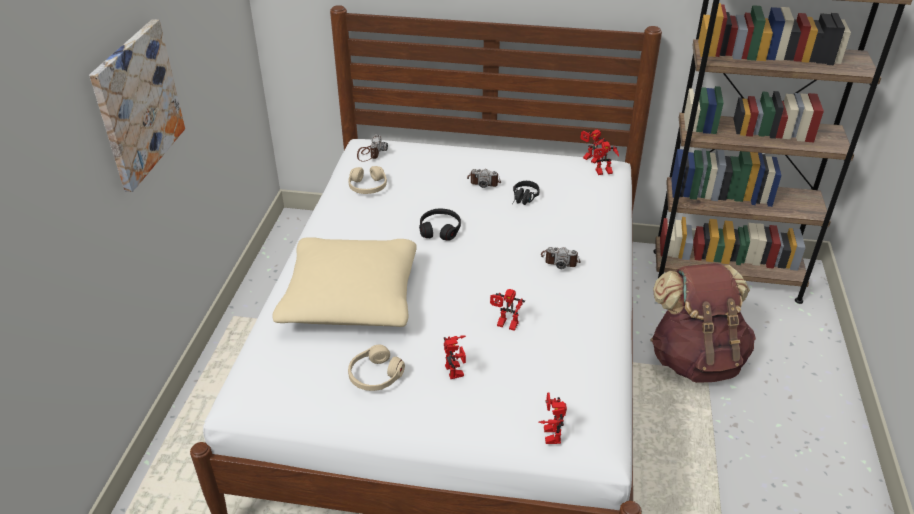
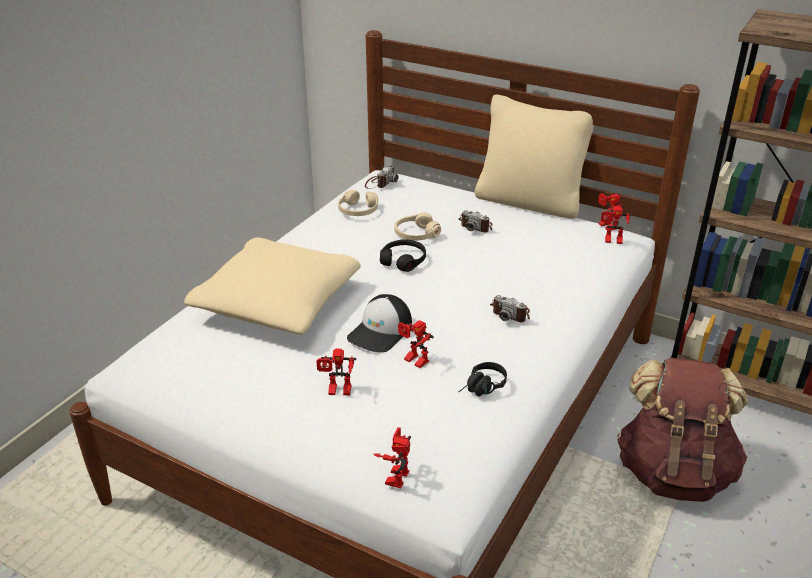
camera: 20 degrees right, 5 degrees down
(137, 104) = (127, 79): picture -> none
(375, 375) = (255, 376): beige headphones -> beige headphones (416, 234)
(457, 371) = (337, 392): toy robot -> toy robot turned 90 degrees clockwise
(461, 304) = (381, 332): none -> cap
(513, 147) = (529, 202): none -> beige pillow
(523, 200) = (507, 250): black headphones -> black headphones (482, 388)

